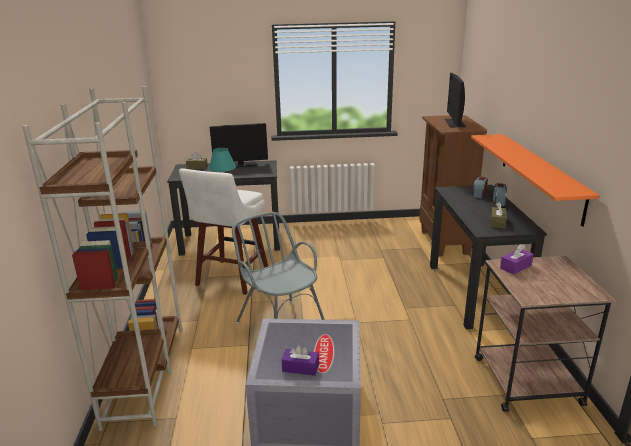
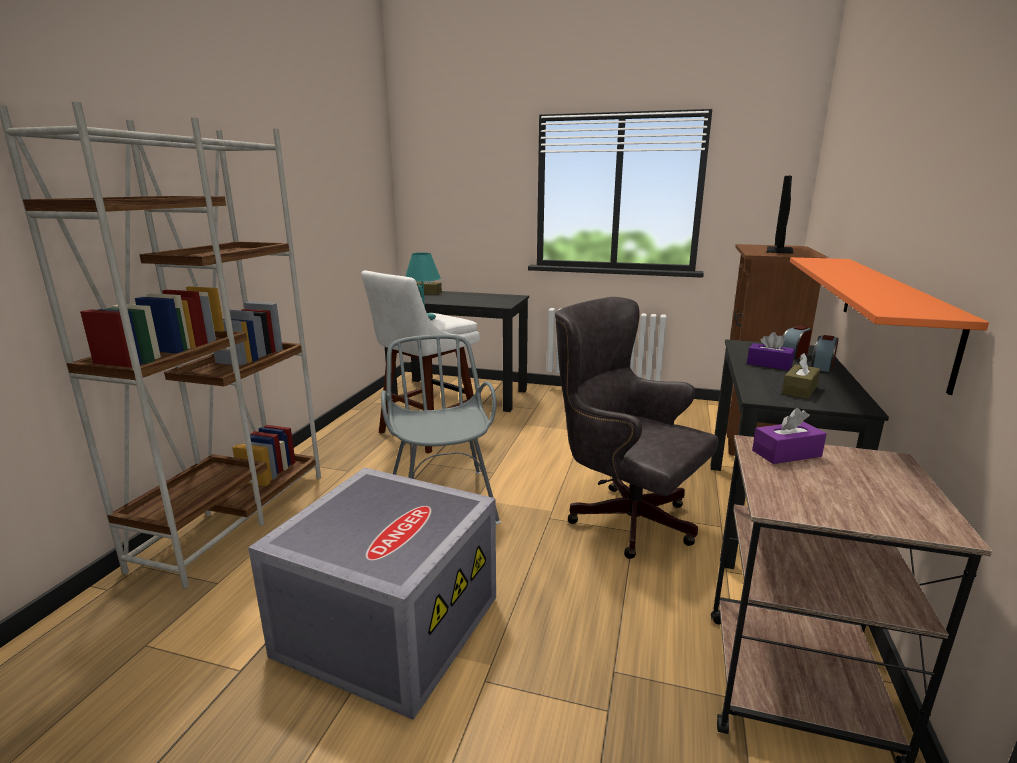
camera: 20 degrees right, 5 degrees down
(241, 165) = (480, 295): monitor -> none
(300, 367) = (345, 544): purple tissue box -> purple tissue box (769, 364)
(400, 312) = (625, 518): none -> grey office chair

